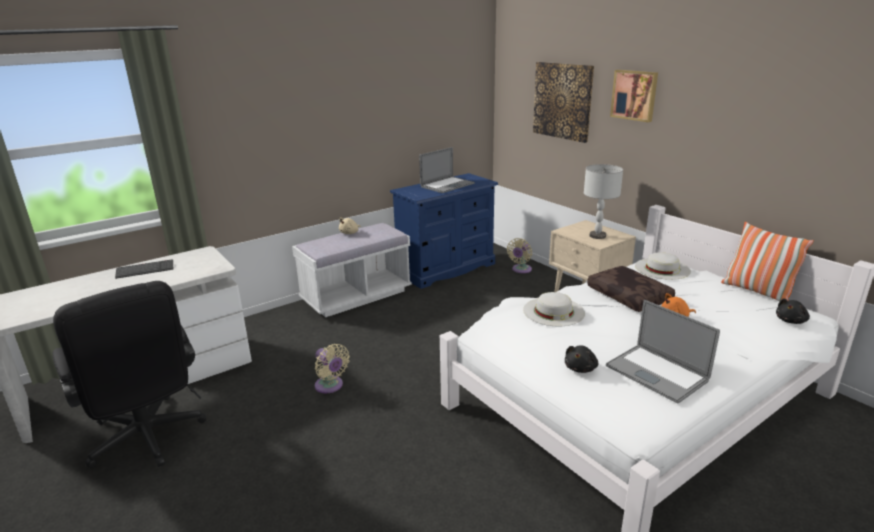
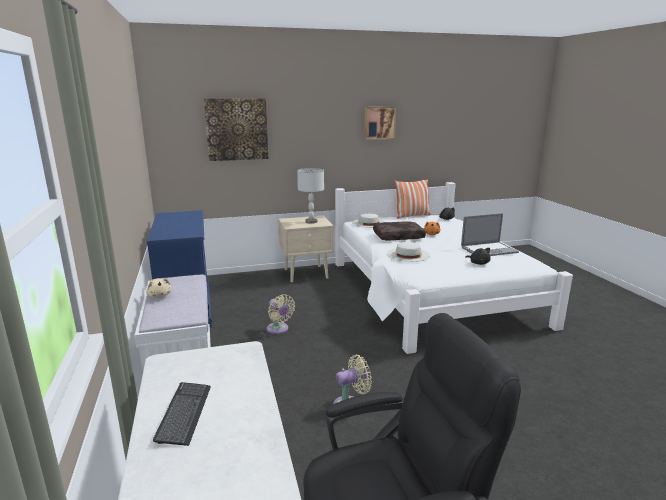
camera: 70 degrees left, 5 degrees down
(447, 185) = (178, 222): laptop -> none
(520, 270) = (234, 281): beige fan -> beige fan (278, 329)
(634, 95) = (304, 117): picture -> picture (379, 123)

